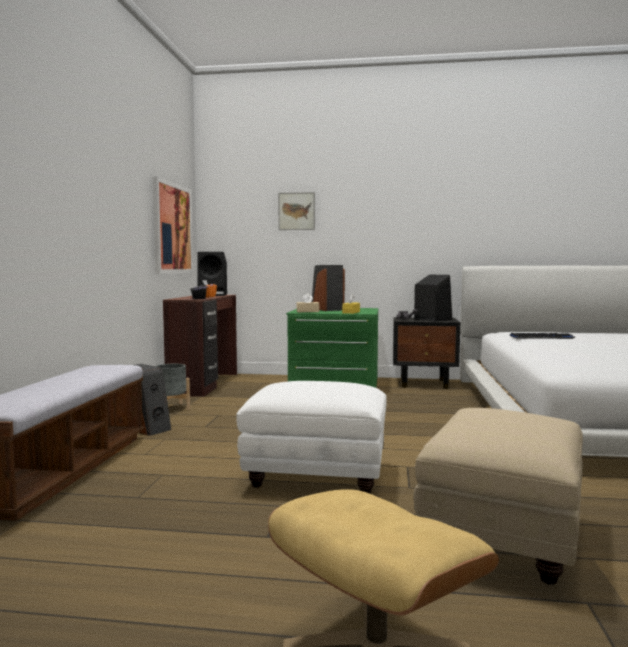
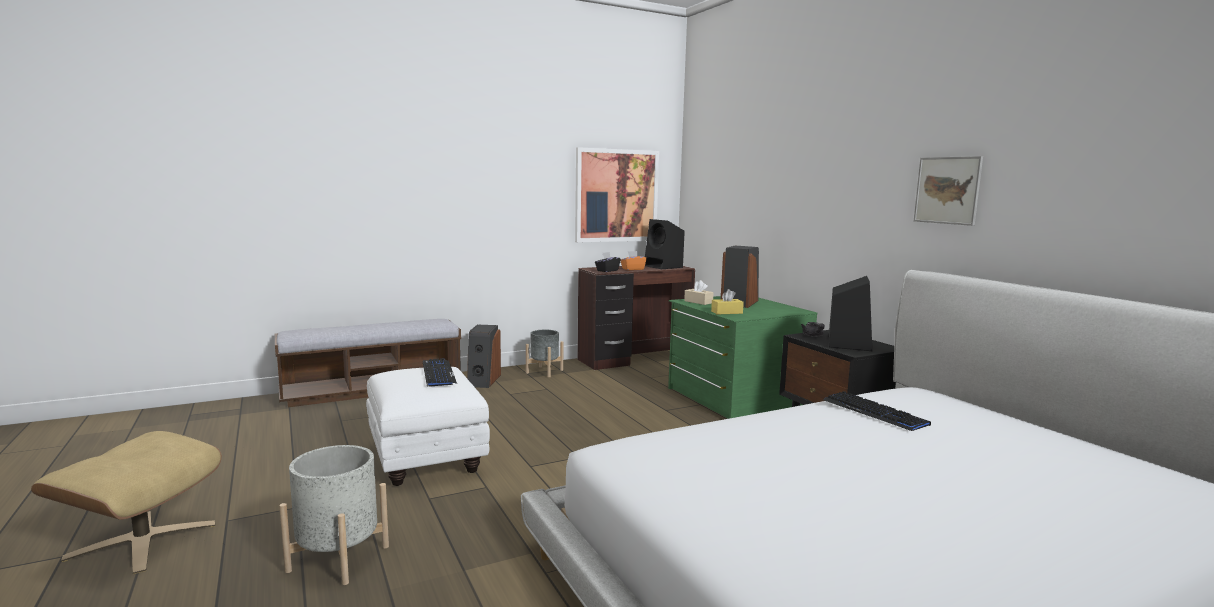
camera: 55 degrees right, 5 degrees up
(296, 211) = (753, 173): picture -> picture (947, 190)
(315, 382) = (438, 373): none -> keyboard
(503, 535) = (338, 558): beige ottoman -> grey planter

